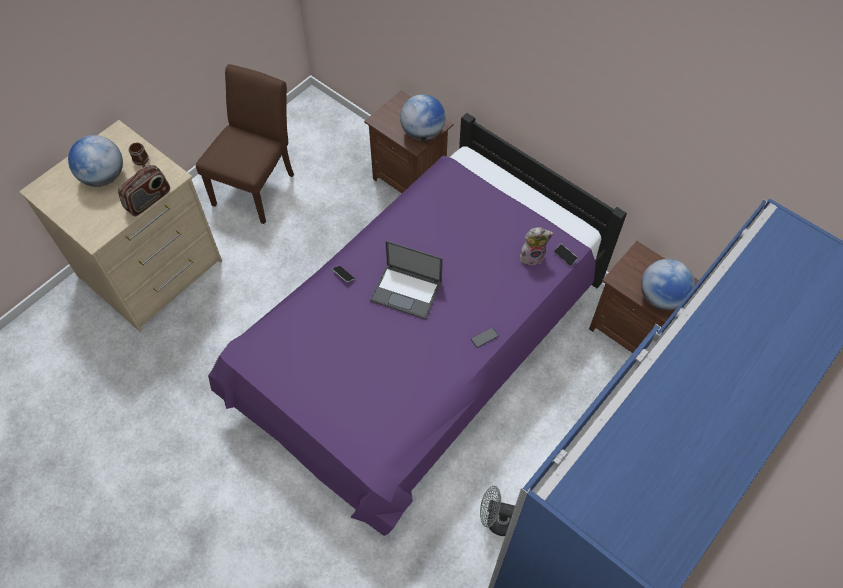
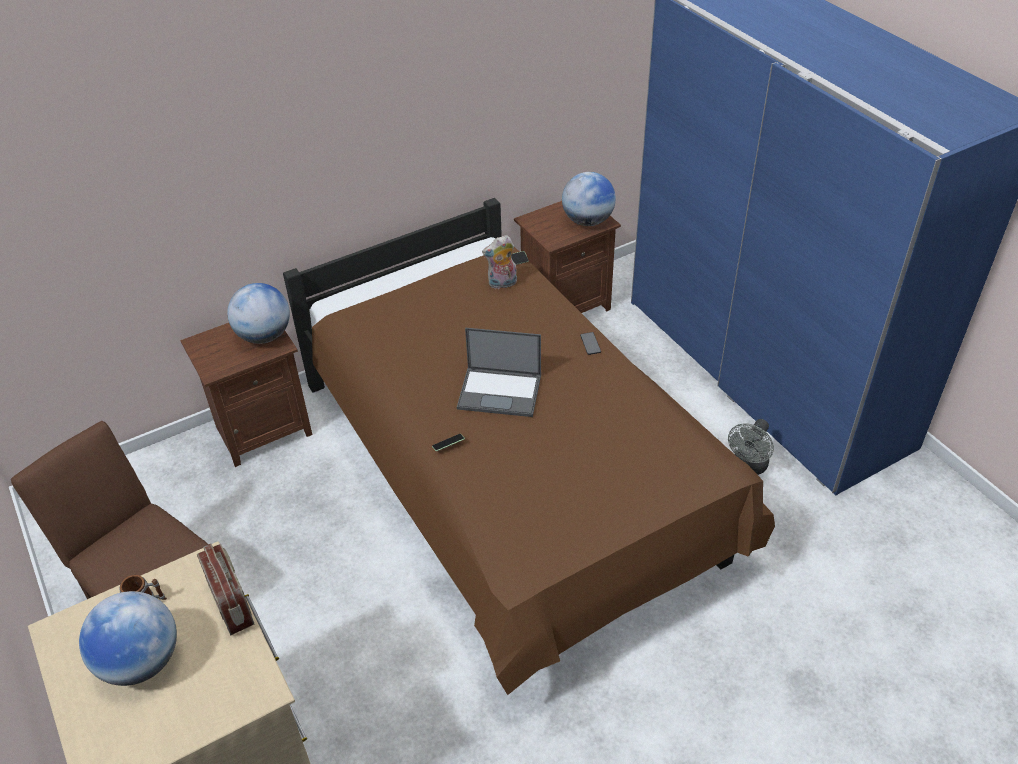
camera: 70 degrees left, 15 degrees down
(407, 291) = (501, 392): laptop -> laptop turned 60 degrees clockwise
(420, 347) = (511, 479): purple bed -> brown bed
(532, 256) = (502, 284): plush toy -> plush toy turned 120 degrees counterclockwise

